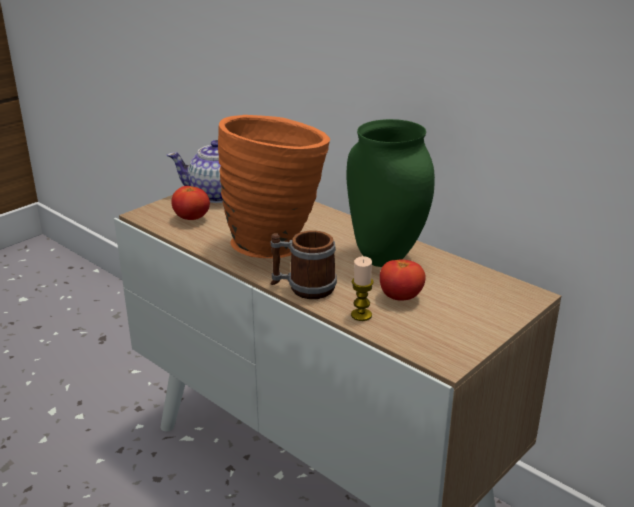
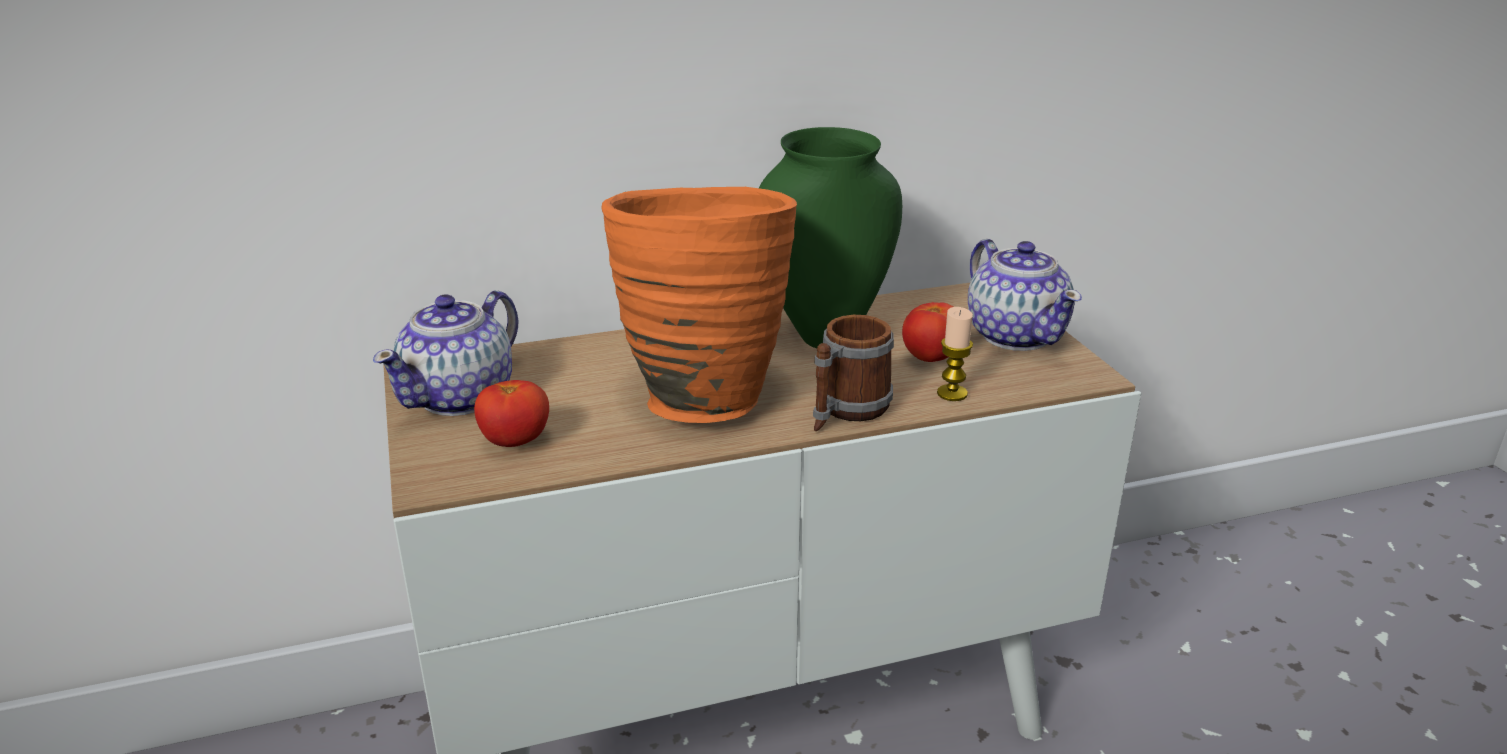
camera: 60 degrees left, 0 degrees up
(474, 320) = (1016, 335): none -> teapot

